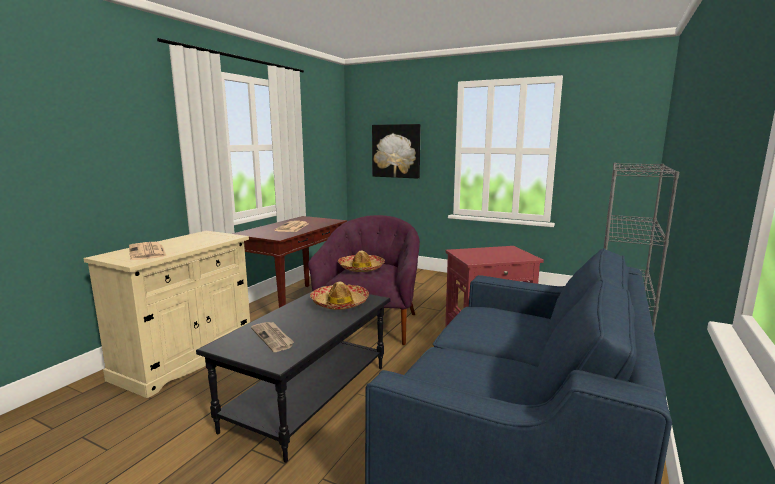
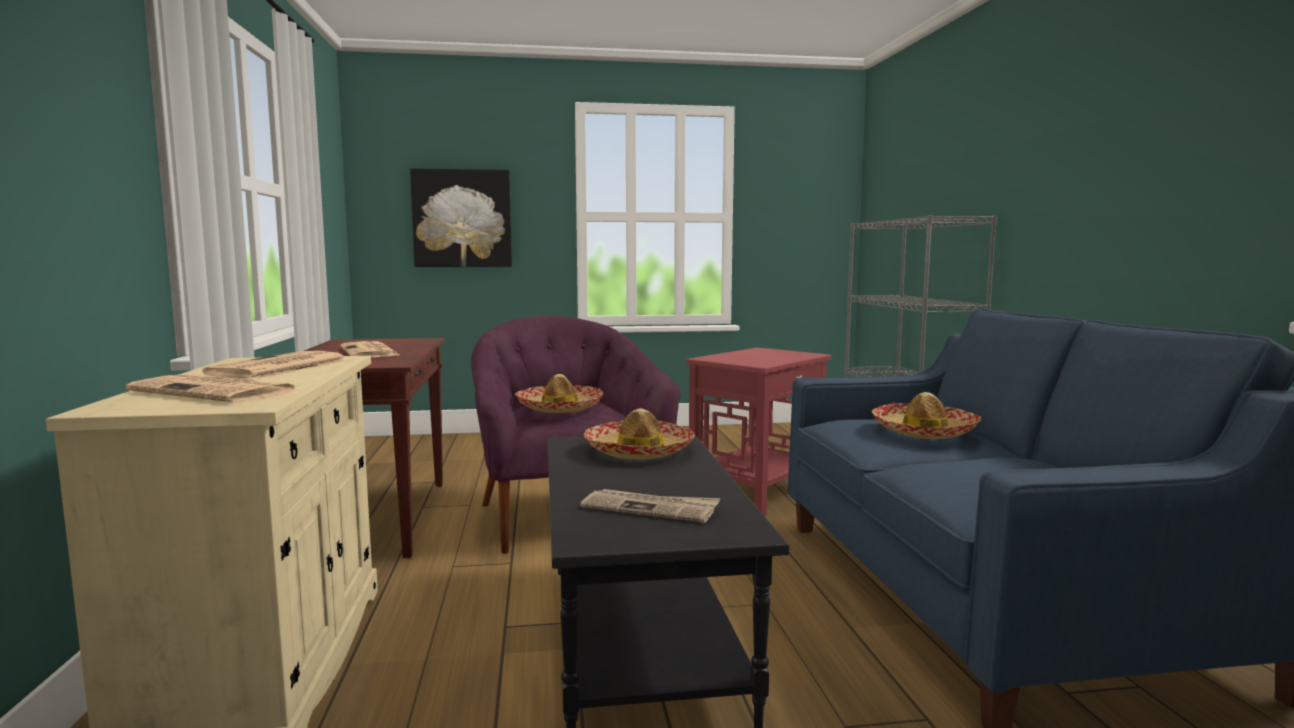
camera: 35 degrees left, 5 degrees down
(200, 240) = (279, 367): none -> newspaper
(507, 329) = (924, 432): none -> hat

